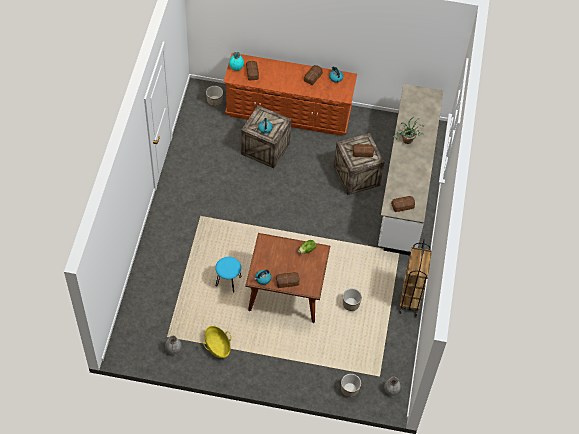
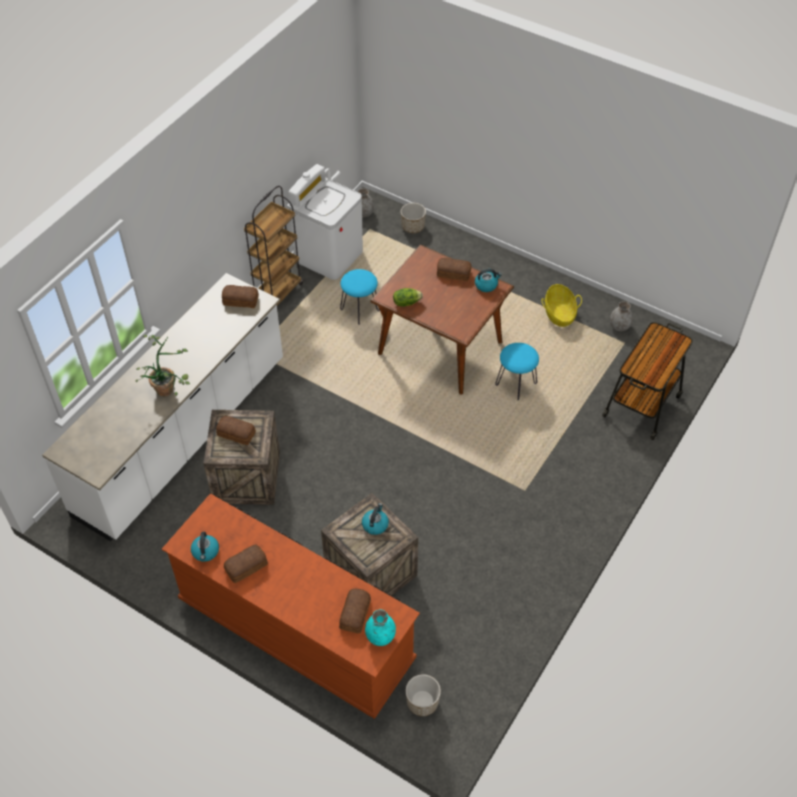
camera: 155 degrees left, 5 degrees down
(144, 293) = (642, 405): none -> cart
(351, 304) = (360, 310): planter -> turquoise stool
(395, 342) = (329, 256): none -> white washing machine

